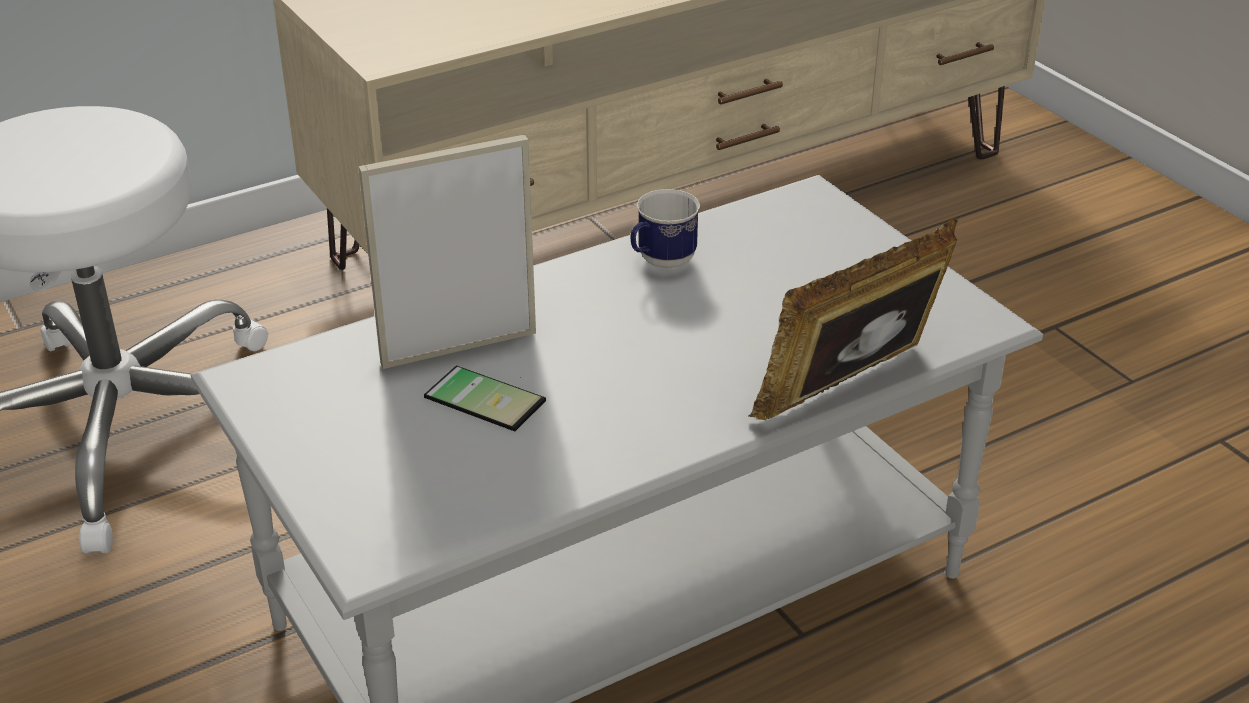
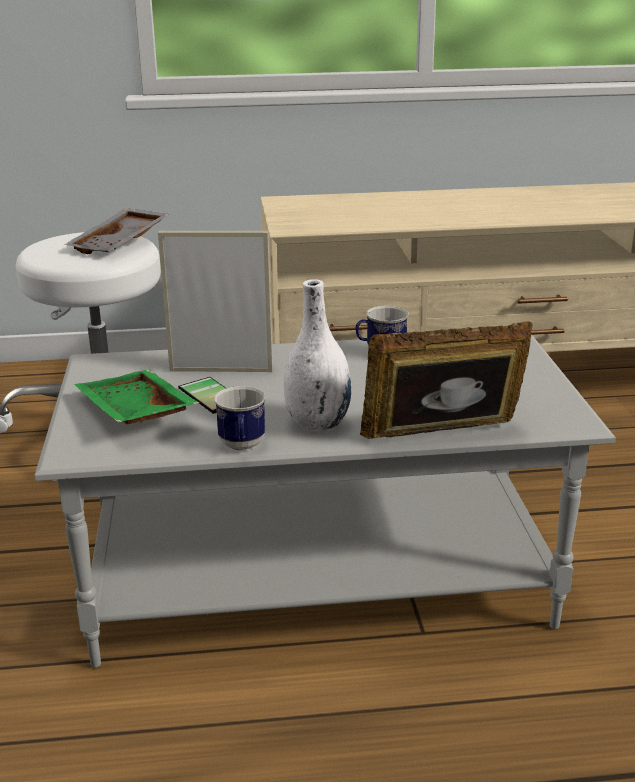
camera: 25 degrees right, 10 degrees down
(109, 133) = (121, 243): none -> grey tray
(397, 462) = (133, 413): none -> green tray
(605, 479) = (242, 447): none -> mug
(673, 410) = (317, 424): none -> white vase

